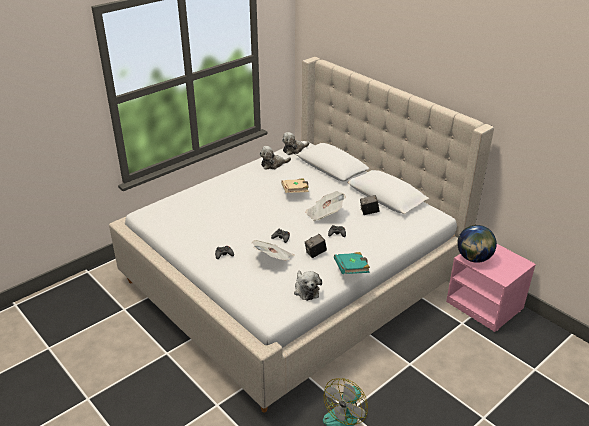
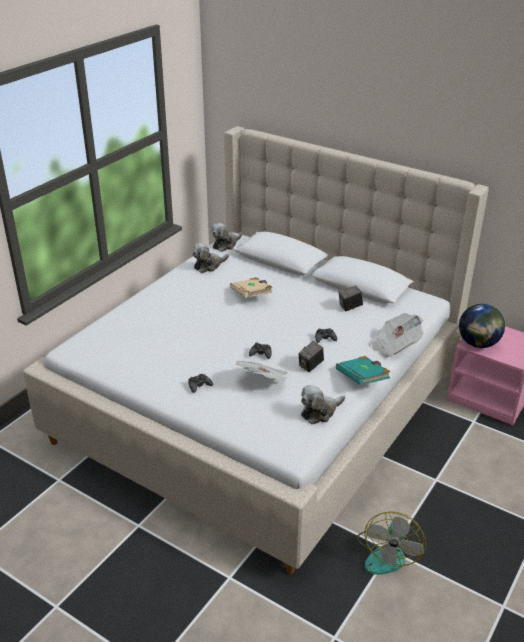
camera: 15 degrees left, 0 degrees up
(306, 290) = (320, 412): plush toy -> plush toy turned 90 degrees clockwise
(324, 214) = (299, 317): newspaper -> newspaper (394, 346)

